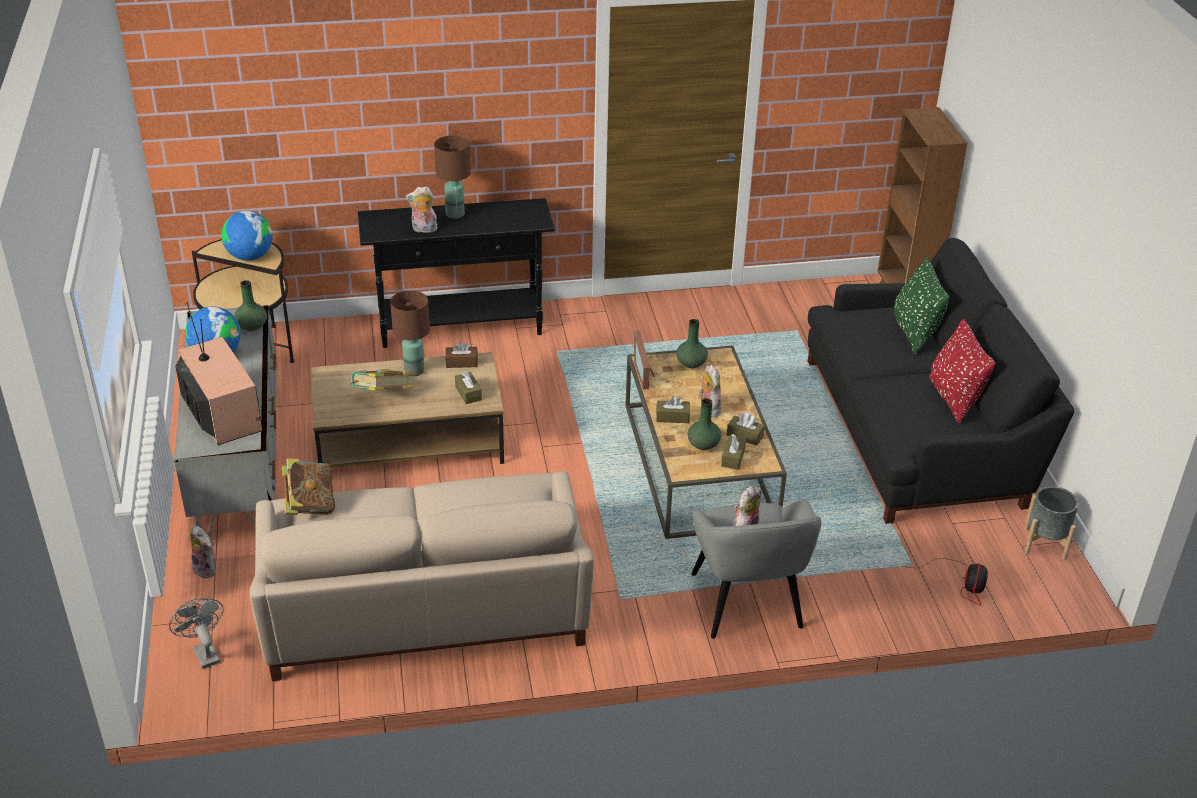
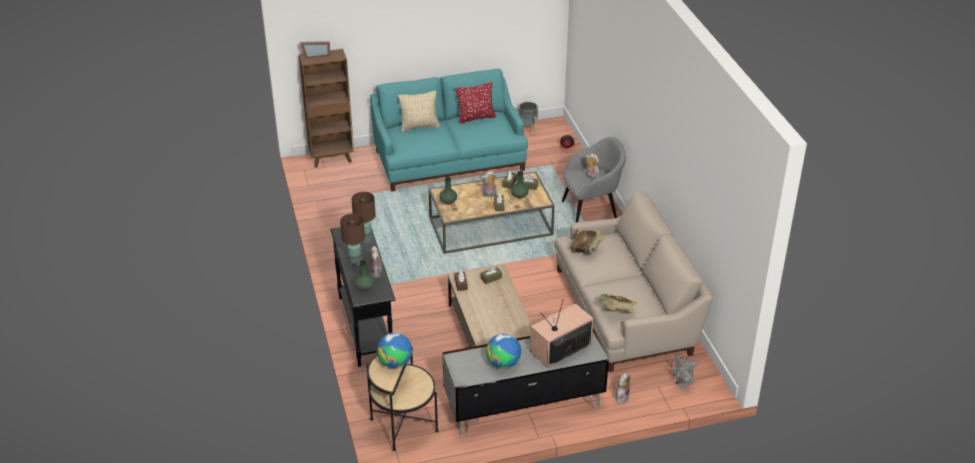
camera: 95 degrees left, 0 degrees up
(252, 326) = (468, 354): green vase -> green vase (364, 287)
(382, 397) = (501, 311): book -> book (586, 251)
(414, 370) = (472, 302): brown table lamp -> brown table lamp (365, 240)
(645, 373) = (460, 216): picture frame -> picture frame (315, 55)
(914, 332) = (419, 126): green pillow -> beige pillow
(918, 430) = (448, 158): black sofa -> turquoise sofa

